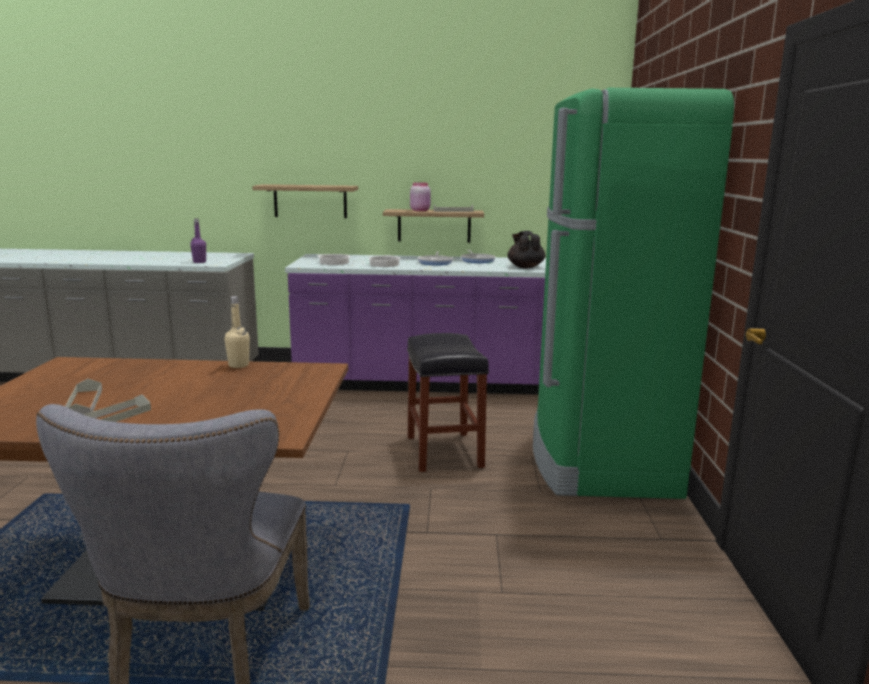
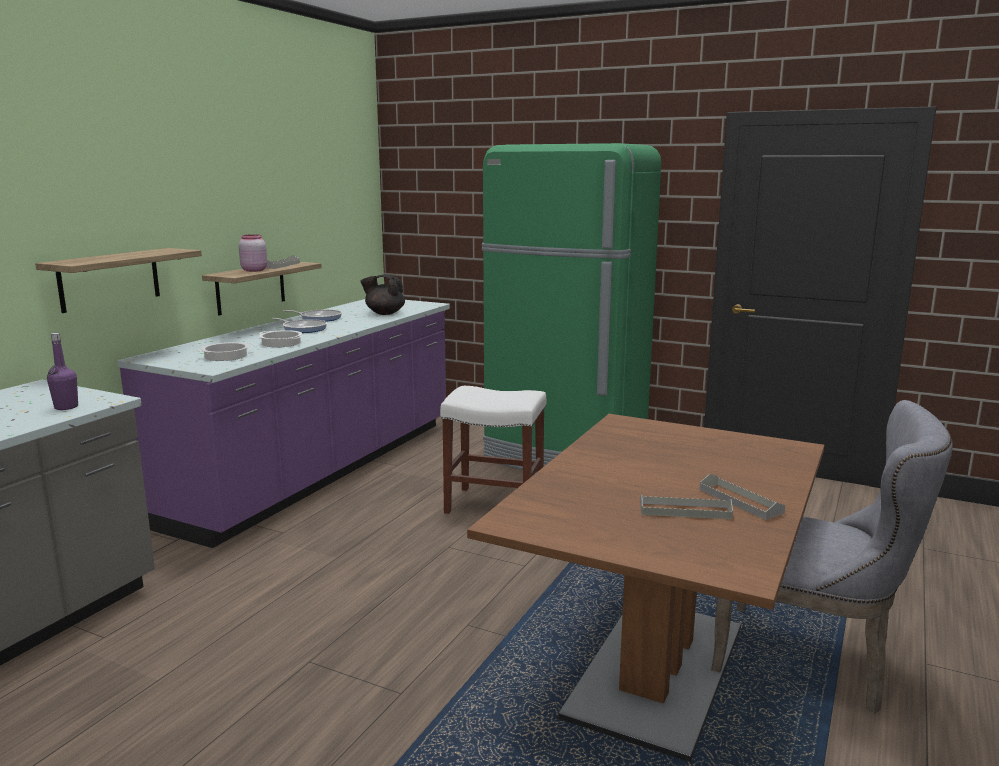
camera: 65 degrees left, 0 degrees up
(238, 365) = (587, 447): beige bottle -> none
(445, 452) = (496, 504): black stool -> white stool

